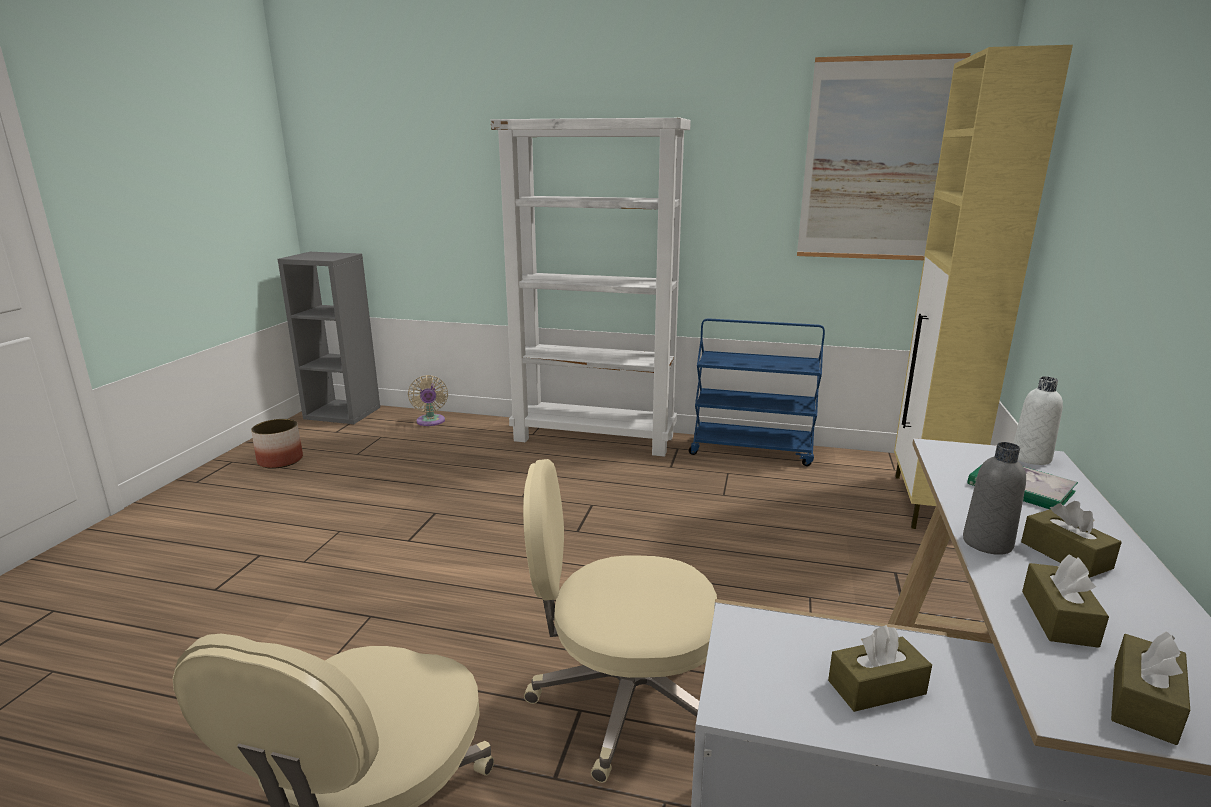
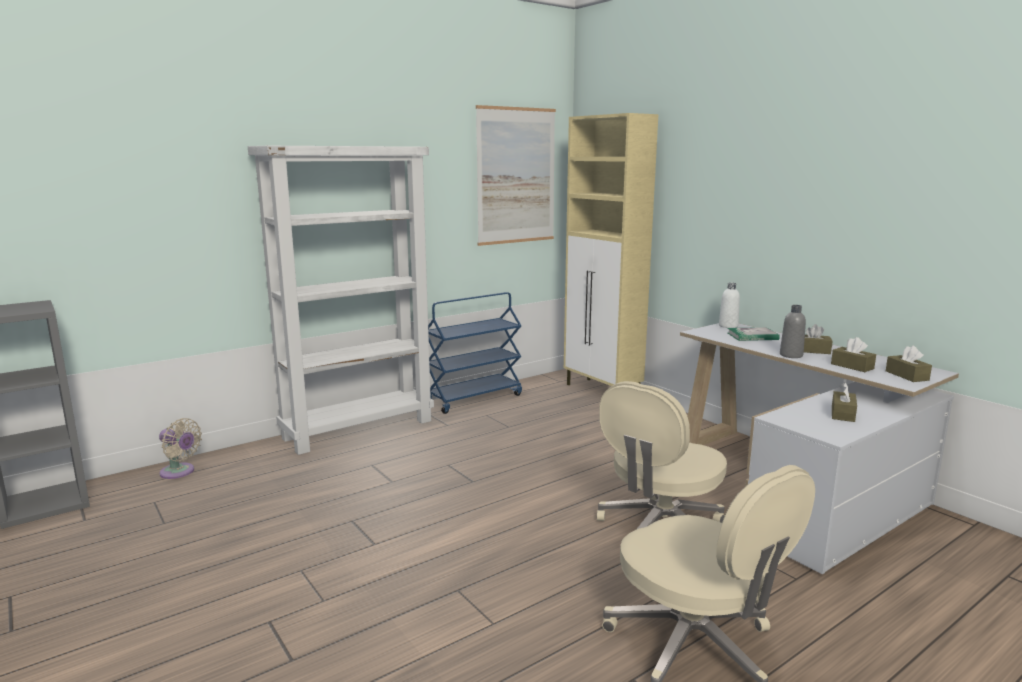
camera: 50 degrees left, 5 degrees down
(280, 460) = (80, 566): planter -> none

